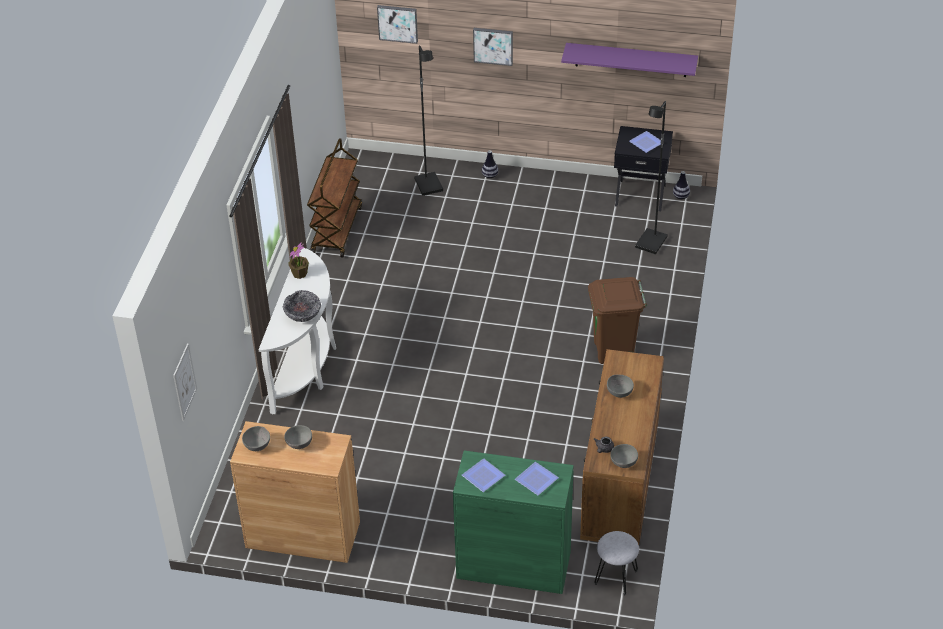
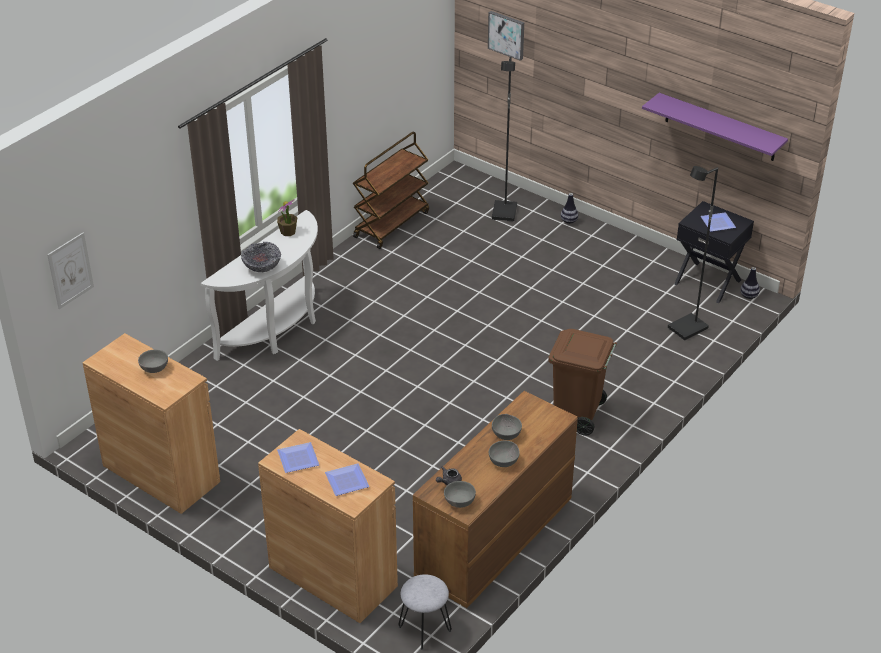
camera: 25 degrees right, 5 degrees down
(258, 445) = (117, 357): grey bowl -> grey bowl (504, 461)
(493, 45) = (590, 79): picture -> none
(513, 565) = (333, 577): green cabinet -> brown cabinet

